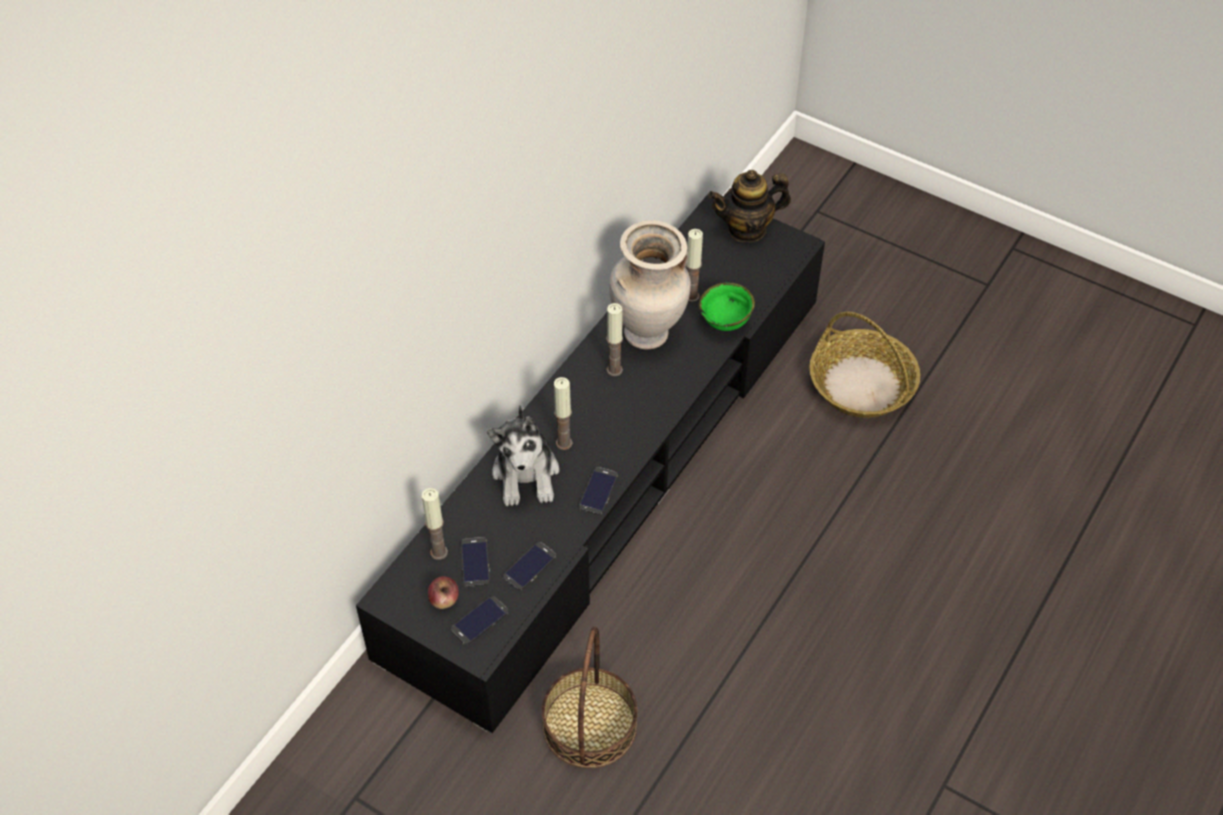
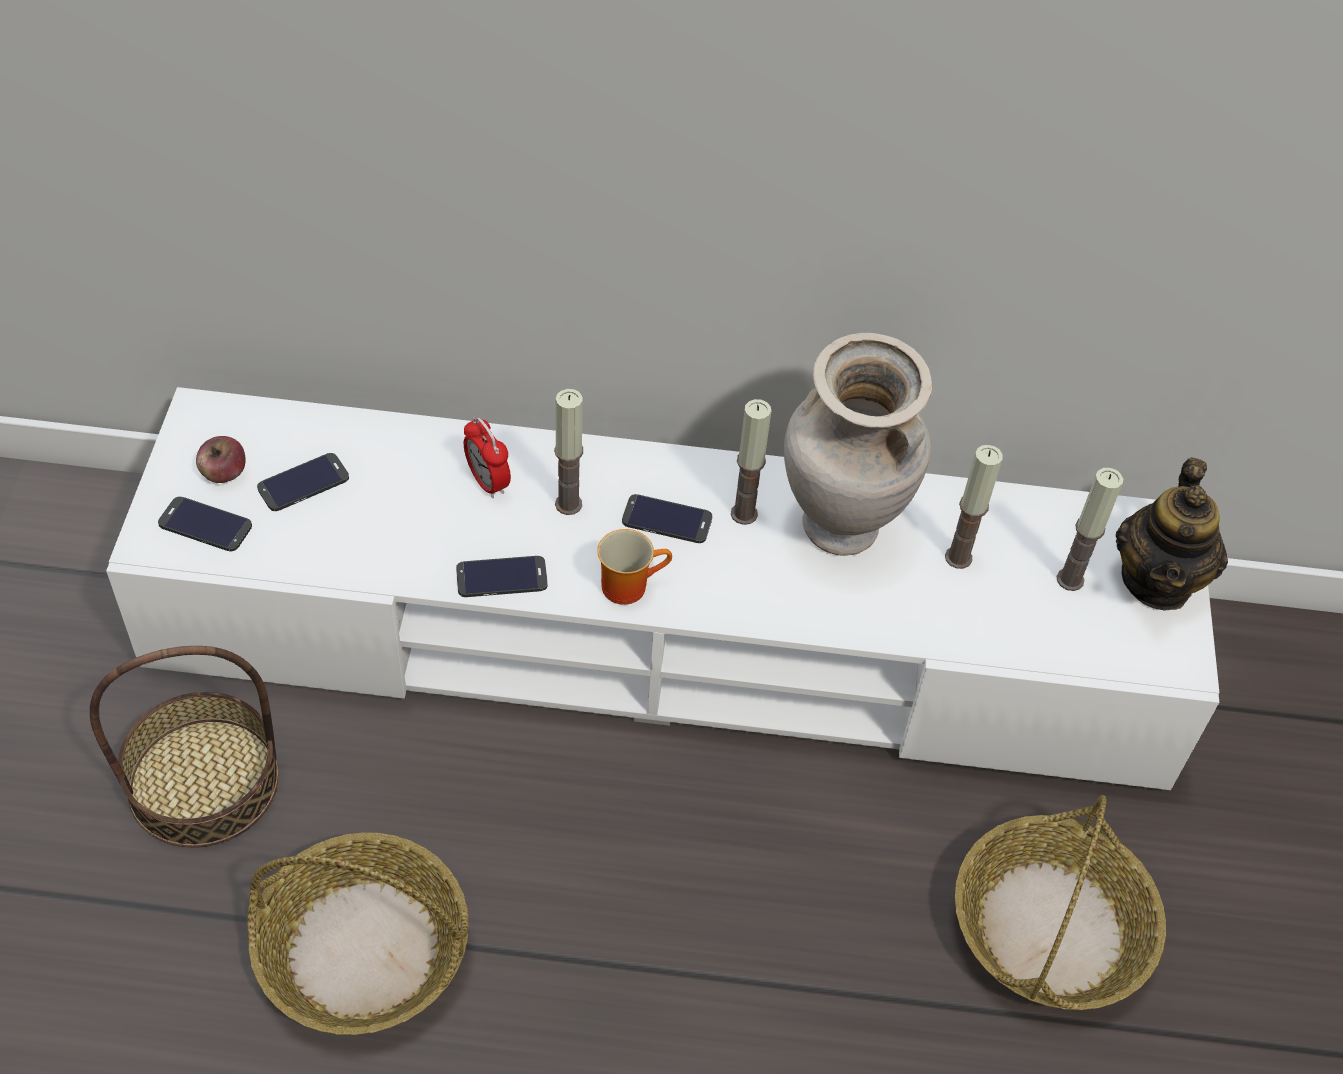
camera: 60 degrees right, 0 degrees up
(439, 552) = (302, 438): candle -> candle (1070, 579)
(526, 474) = (488, 482): plush toy -> alarm clock
(529, 566) = (324, 546): phone -> phone (667, 520)
(612, 468) = (665, 639): black tv stand -> white tv stand
(633, 437) = (628, 583): none -> mug
(726, 323) = (934, 623): green bowl -> none
(736, 679) = (361, 949): none -> basket
(747, 228) = (1157, 581): teapot -> teapot turned 120 degrees counterclockwise

